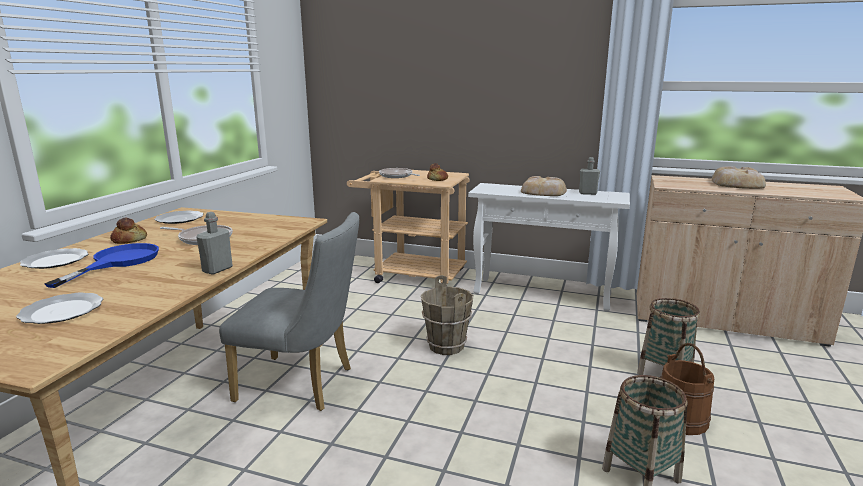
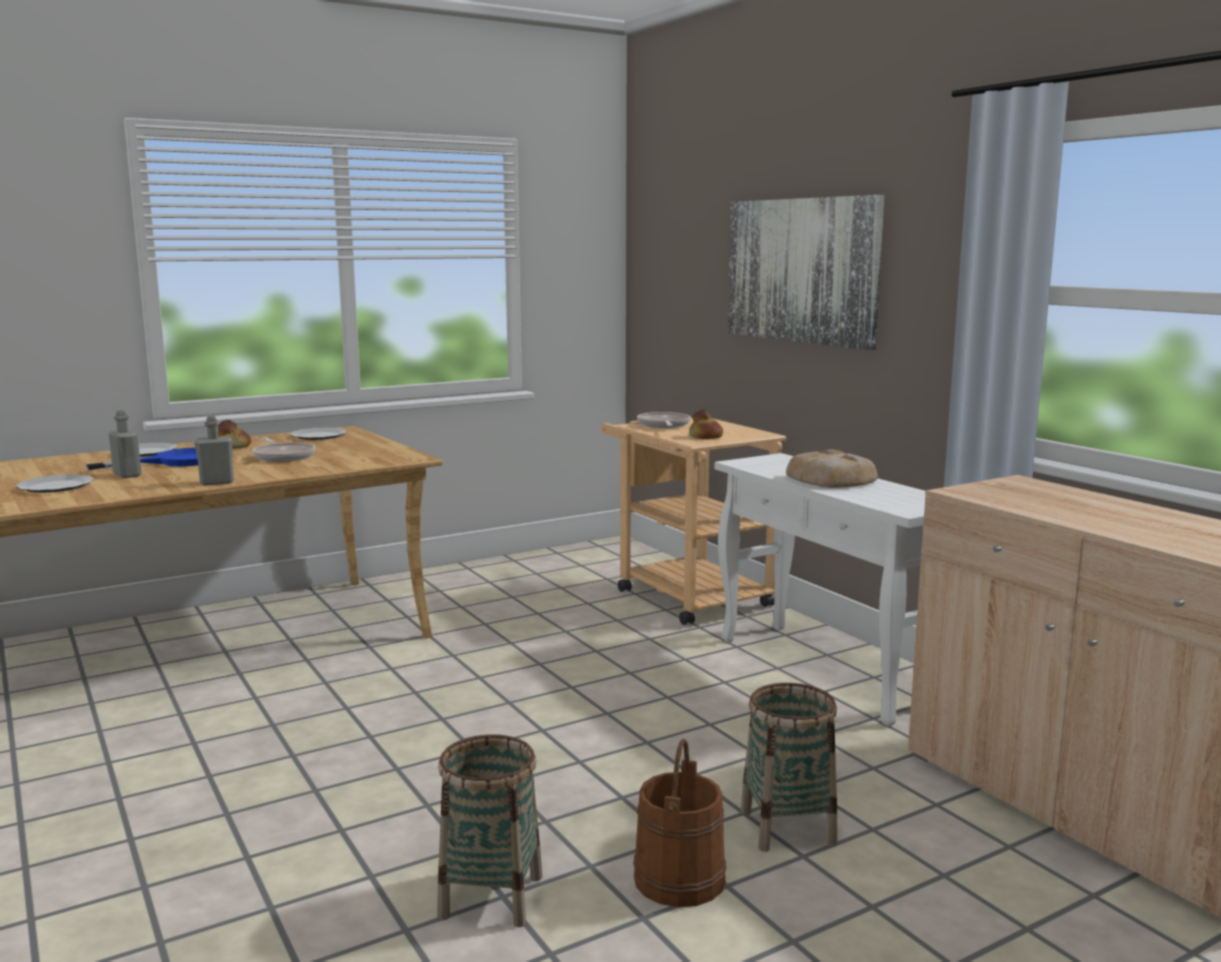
camera: 40 degrees right, 5 degrees down
(303, 385) = (344, 667): grey chair -> none
(446, 346) = (556, 685): brown bucket -> none
(474, 77) = (801, 270): none -> picture
(587, 193) = (898, 493): grey bottle -> grey bottle (127, 475)
(736, 184) = (1123, 512): bread -> none

